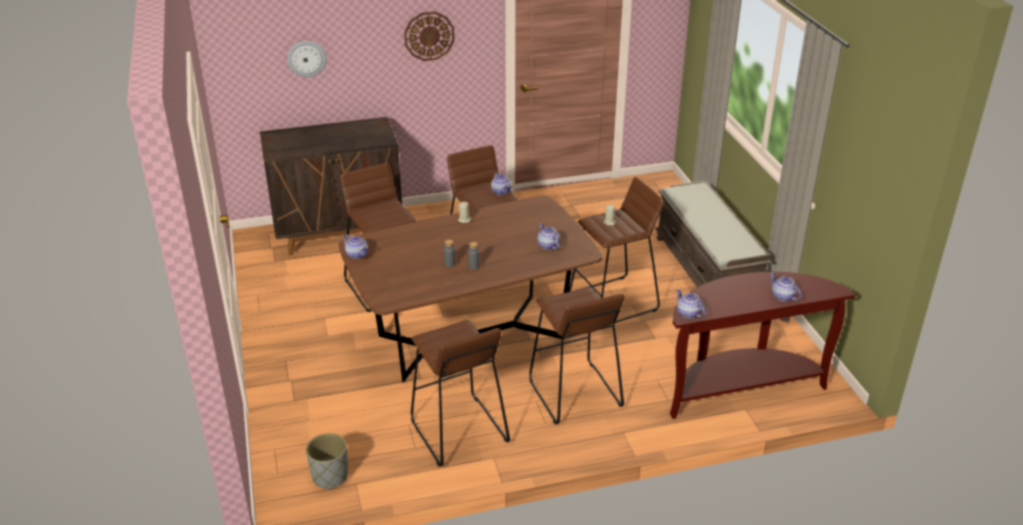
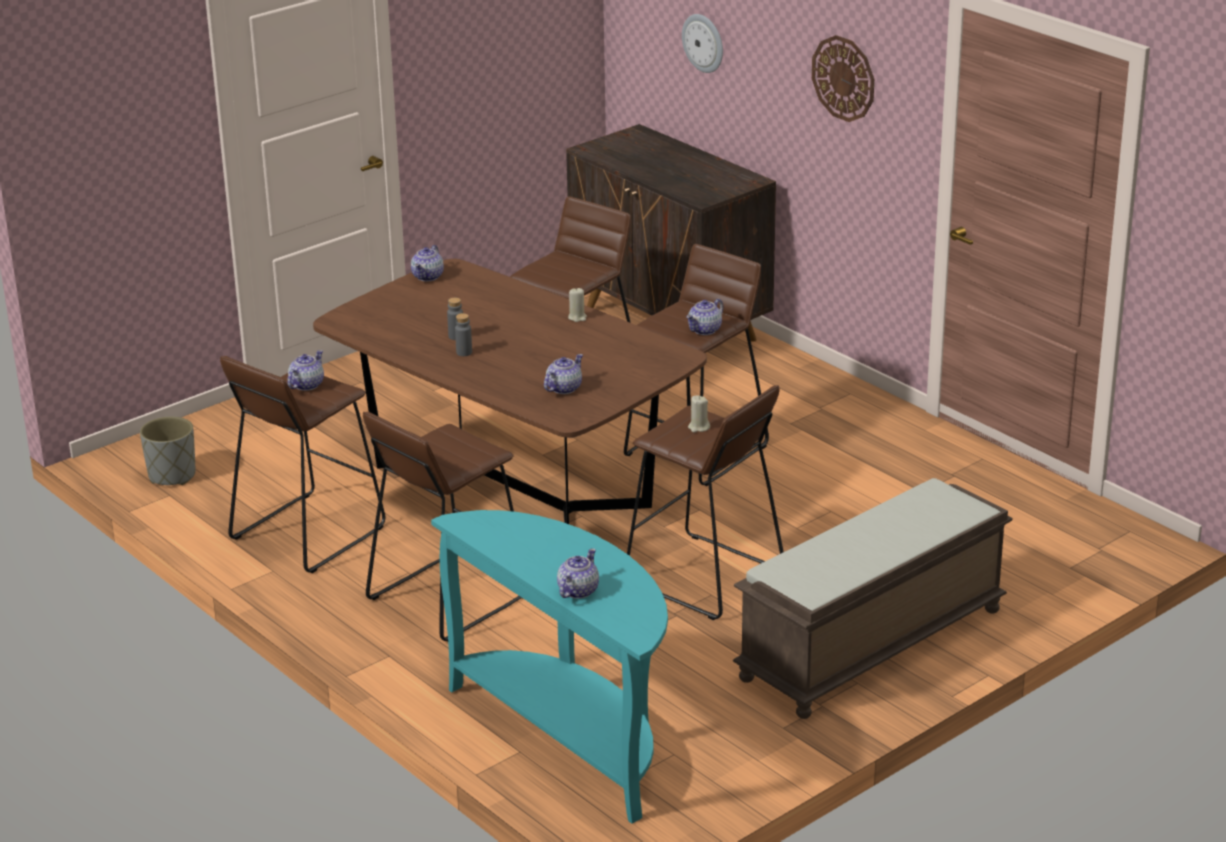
camera: 65 degrees right, 5 degrees down
(688, 313) = (467, 523): teapot -> teapot (306, 385)
(740, 388) = (570, 737): brown console table -> turquoise console table

